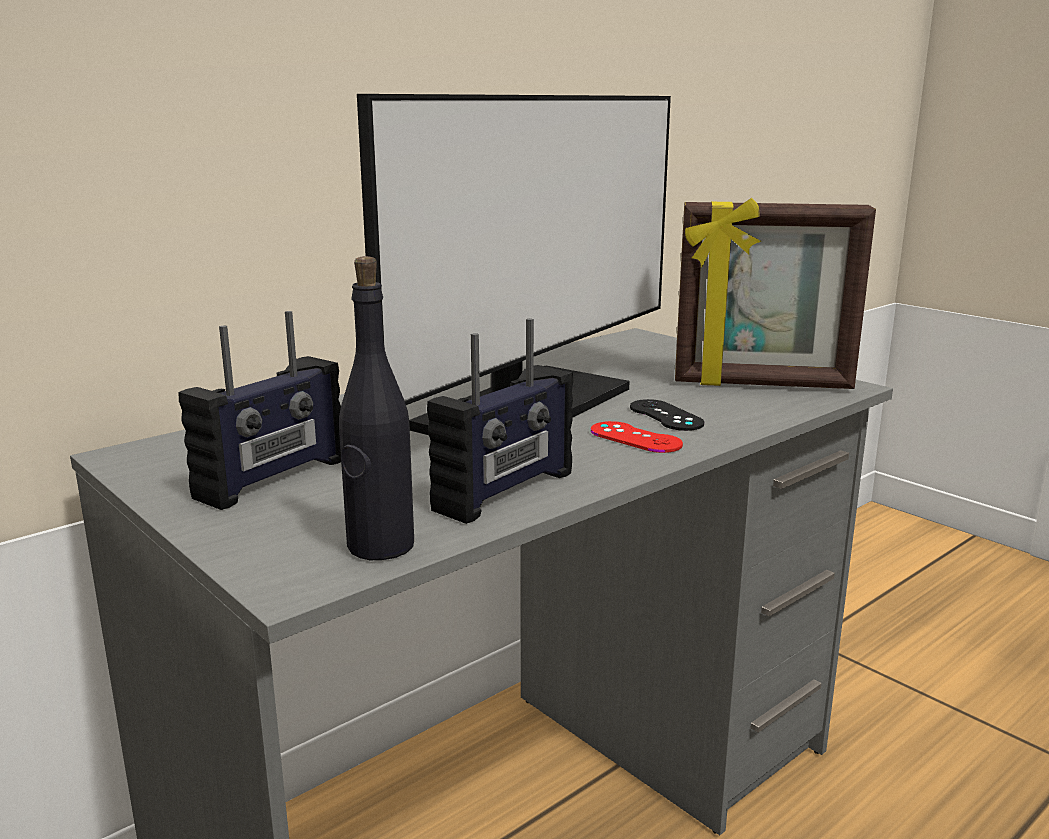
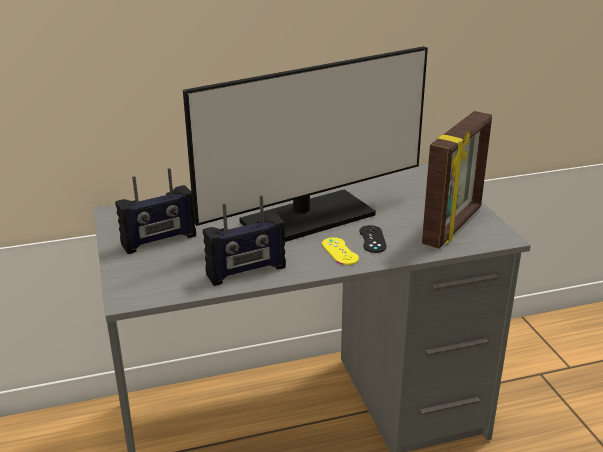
camera: 25 degrees right, 10 degrees up
(380, 546) = (171, 289): black bottle -> none
(635, 438) = (340, 251): red game controller -> yellow game controller
(762, 384) = (454, 226): picture frame -> picture frame turned 90 degrees counterclockwise

